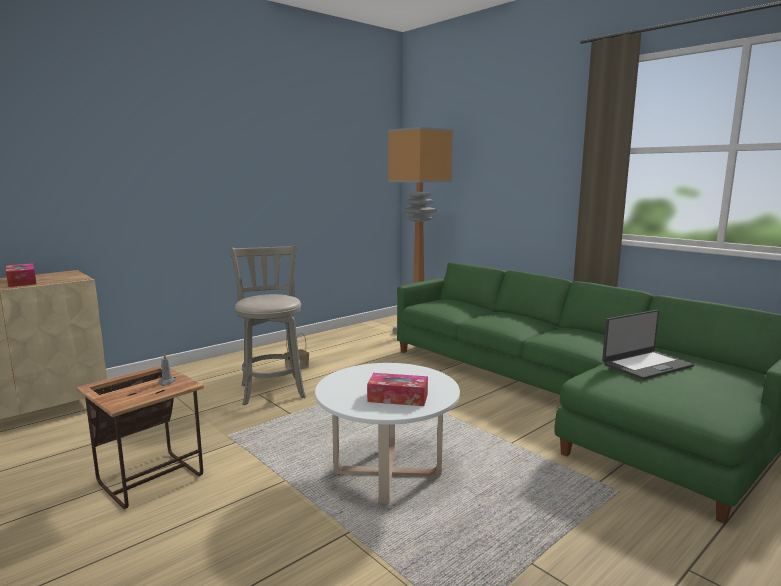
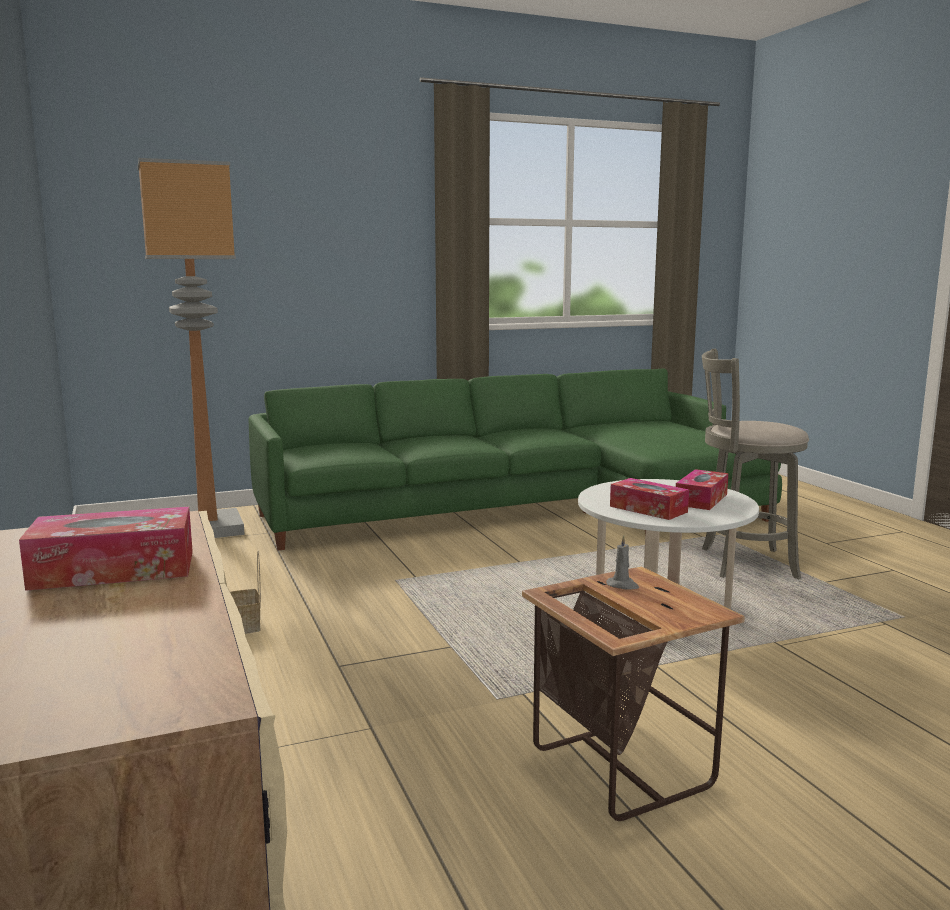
camera: 70 degrees left, 0 degrees up
(272, 389) = (330, 653): grey stool -> grey stool (742, 563)
(355, 383) = (648, 509): none -> tissue box
(646, 365) = (639, 432): laptop -> none

